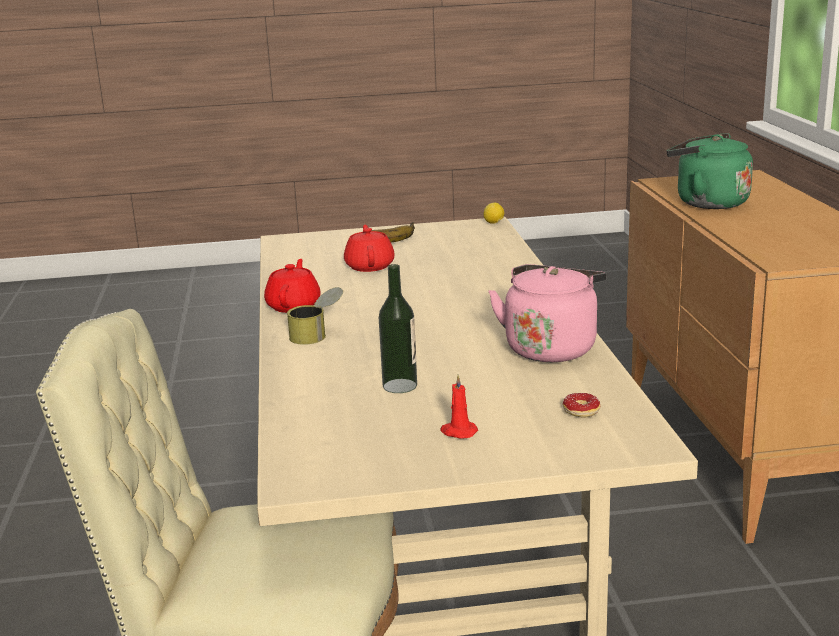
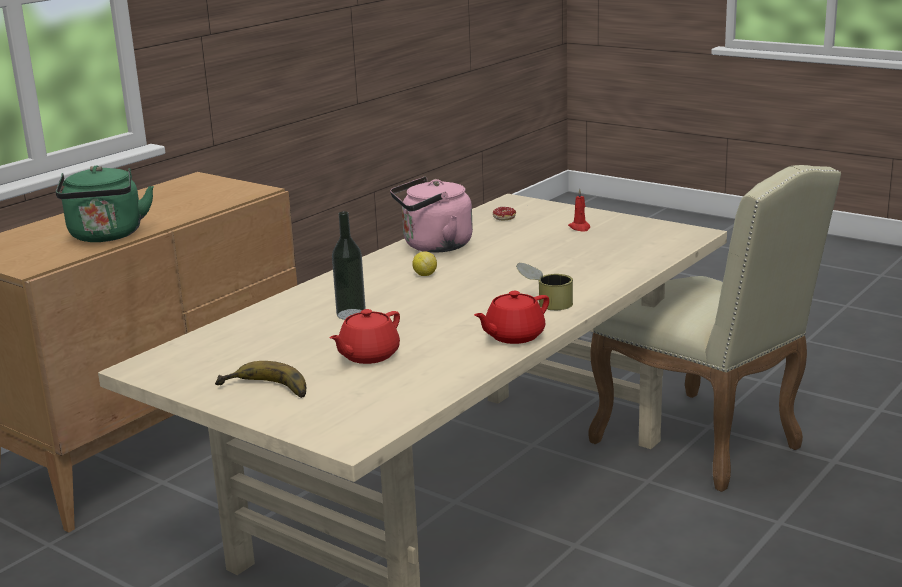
camera: 135 degrees left, 0 degrees up
(400, 386) = (562, 255): bottle -> bottle (351, 314)
(494, 223) = (137, 364): lemon -> lemon (425, 275)

